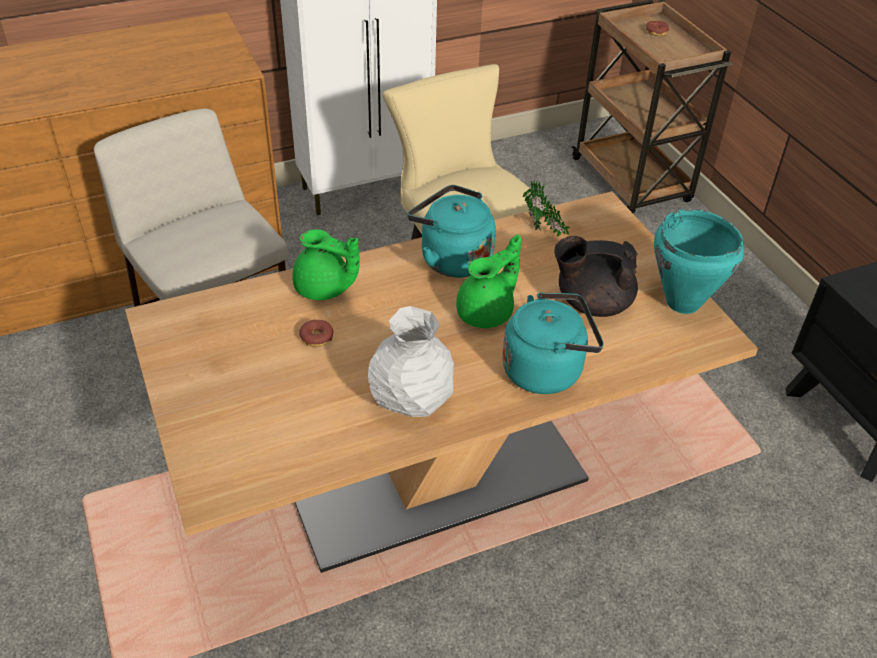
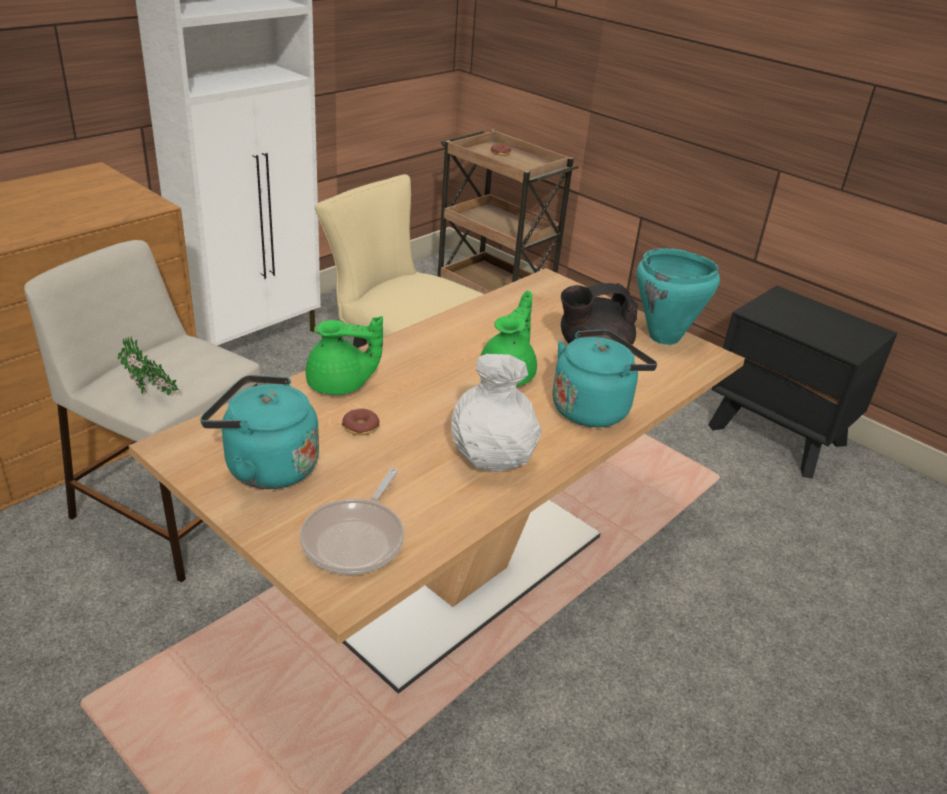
camera: 25 degrees left, 10 degrees down
(248, 447) = (356, 539): none -> frying pan
(452, 259) = (445, 339): turquoise kettle -> turquoise kettle (266, 467)
(543, 233) = (512, 306): potted plant -> potted plant (151, 395)

